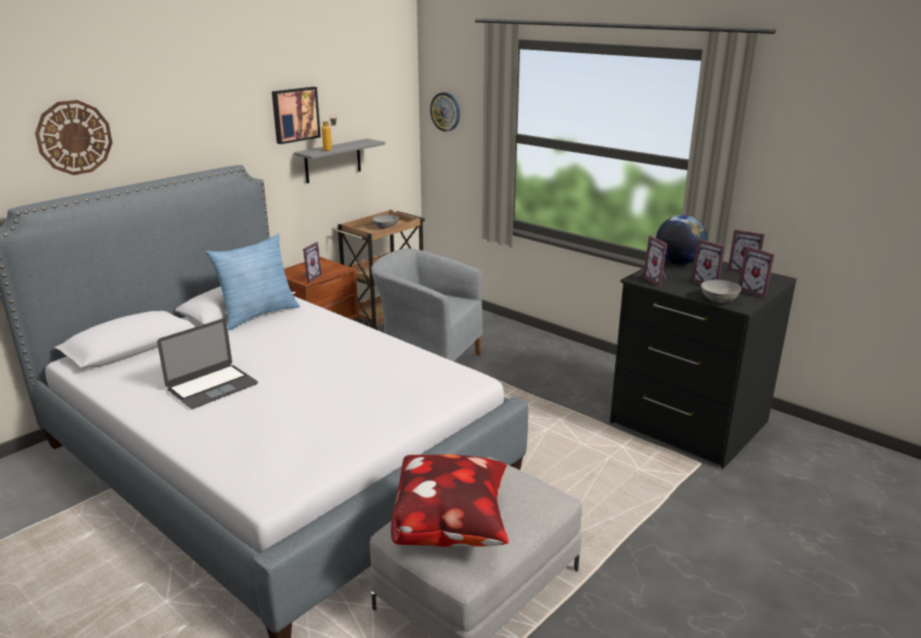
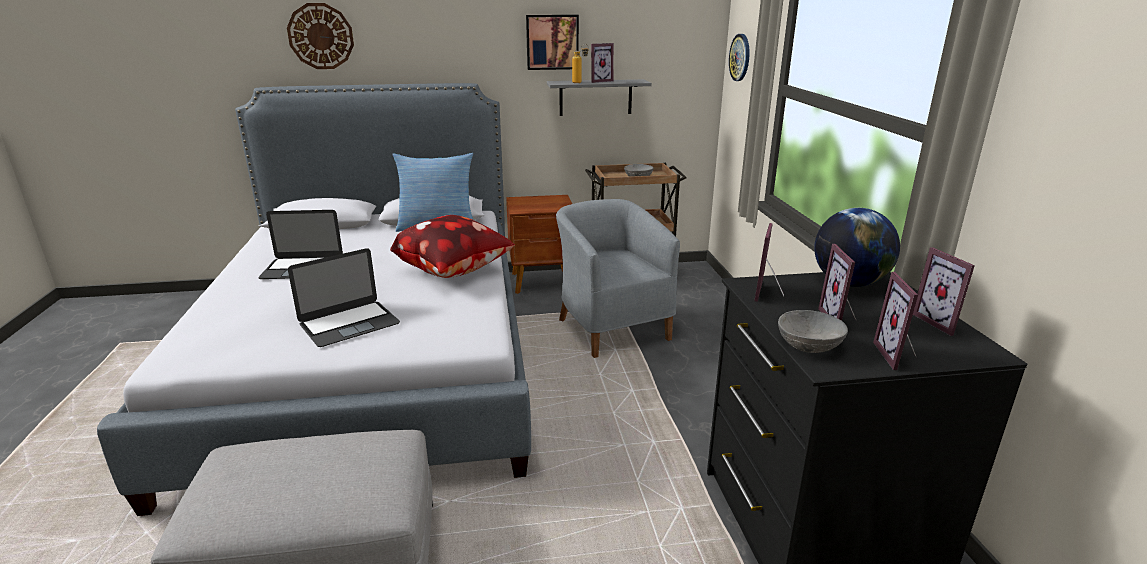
camera: 40 degrees right, 0 degrees up
(309, 278) = (524, 208): picture frame -> picture frame (599, 81)
(356, 407) = (349, 323): none -> laptop
(452, 527) = (251, 477): pillow -> pillow (455, 272)

